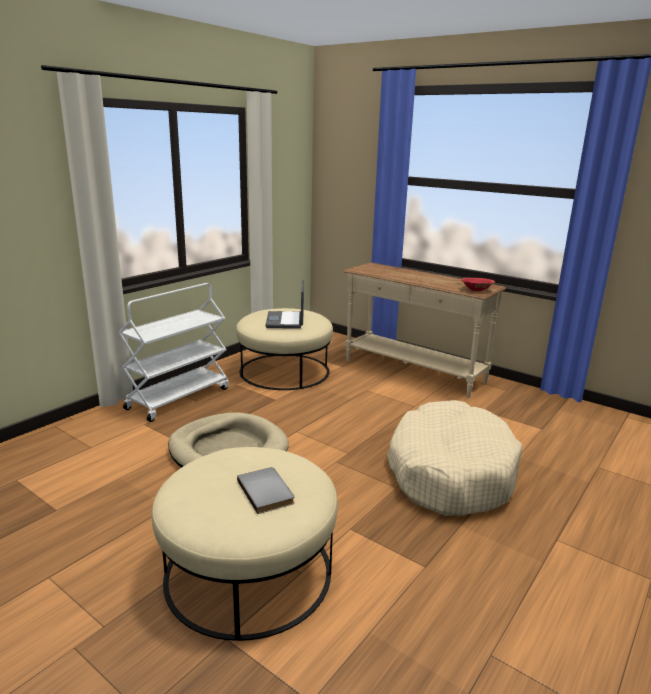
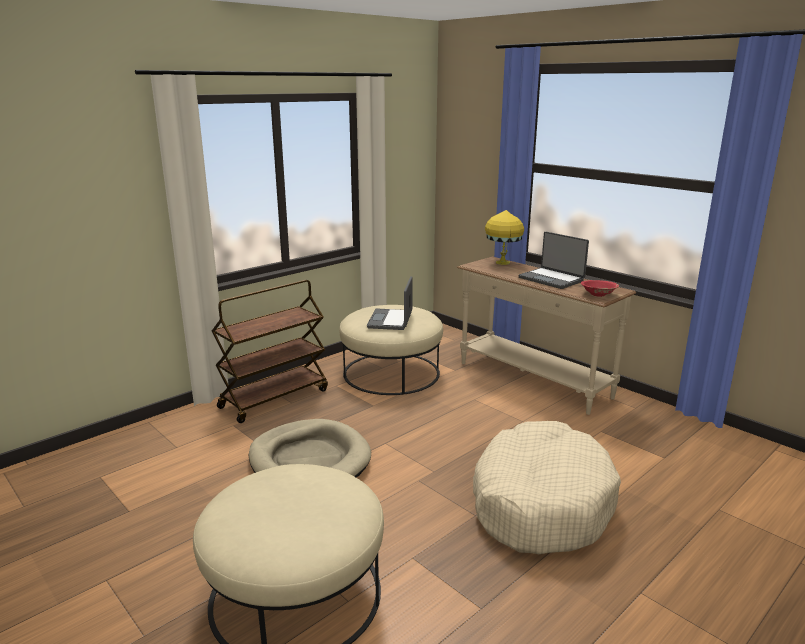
camera: 10 degrees right, 0 degrees up
(178, 398) = (274, 398): white cart -> brown cart
(267, 491) = (307, 516): grey book -> none
(382, 267) = (502, 263): none -> yellow table lamp
(431, 279) = (552, 279): none -> laptop

